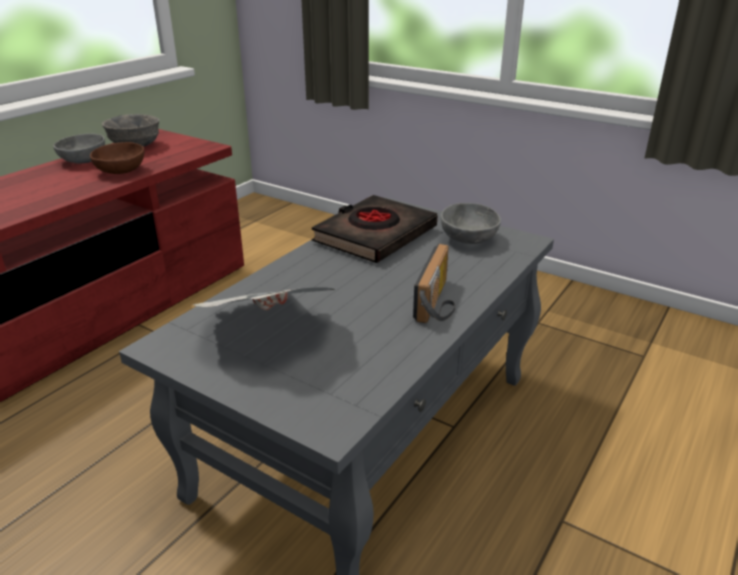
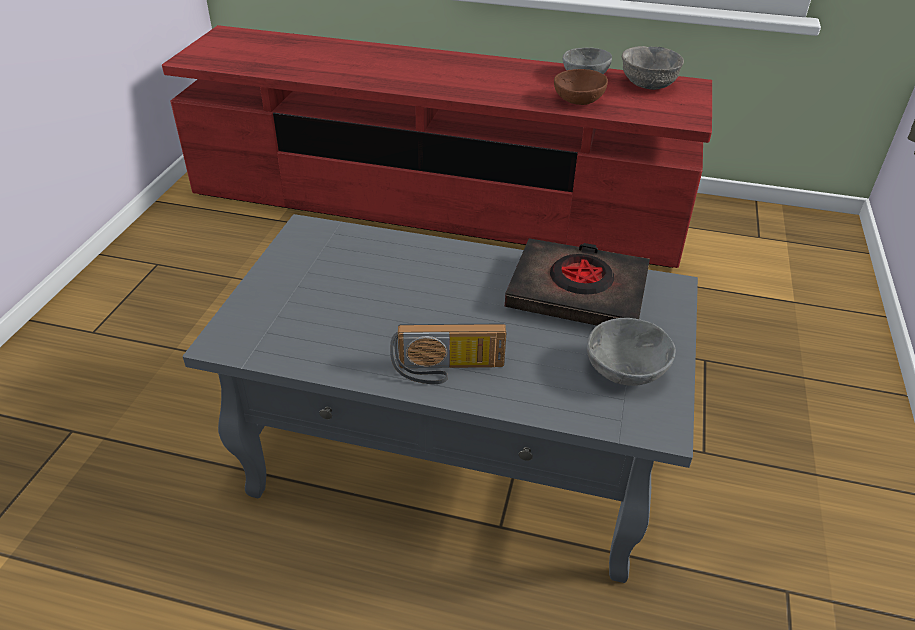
camera: 70 degrees right, 10 degrees up
(269, 328) = (351, 273): newspaper -> none

